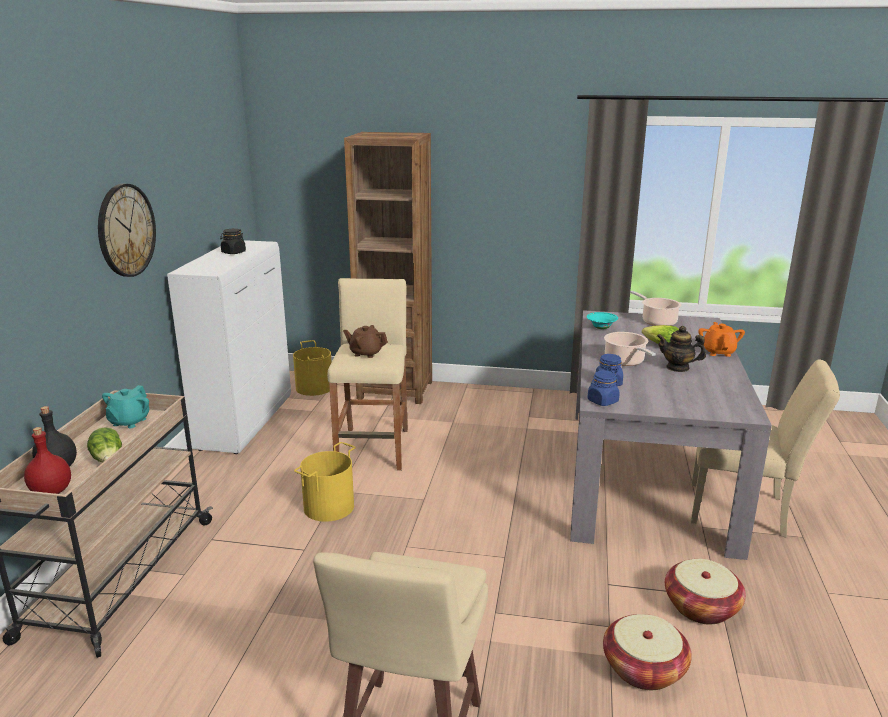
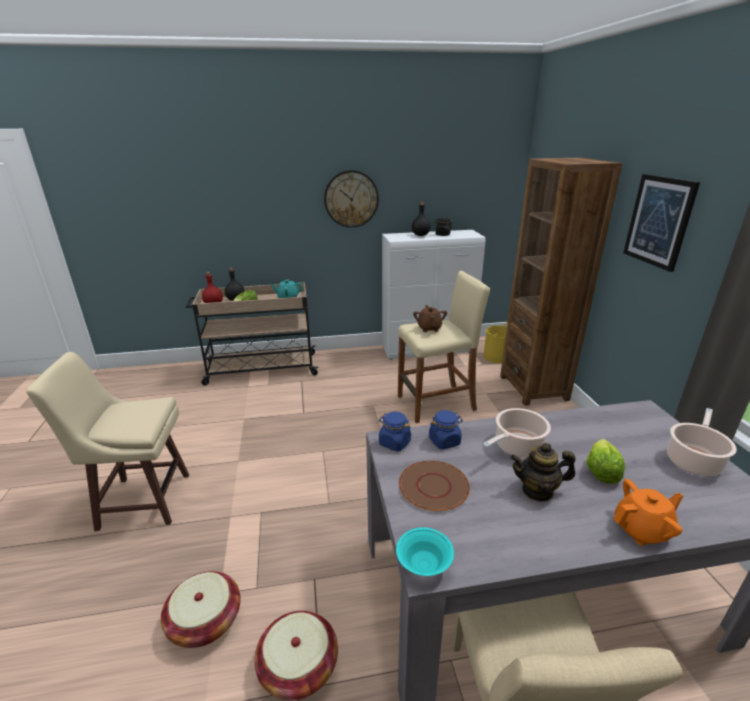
camera: 70 degrees right, 5 degrees up
(215, 260) = (421, 235): none -> black bottle
(328, 507) = (352, 407): yellow bucket -> none
(492, 178) = (659, 221): none -> picture
(601, 328) = (604, 419): turquoise bowl -> turquoise bowl (424, 565)
(665, 397) = (433, 486): none -> brown plate
(678, 367) = (537, 491): teapot -> teapot turned 90 degrees counterclockwise

